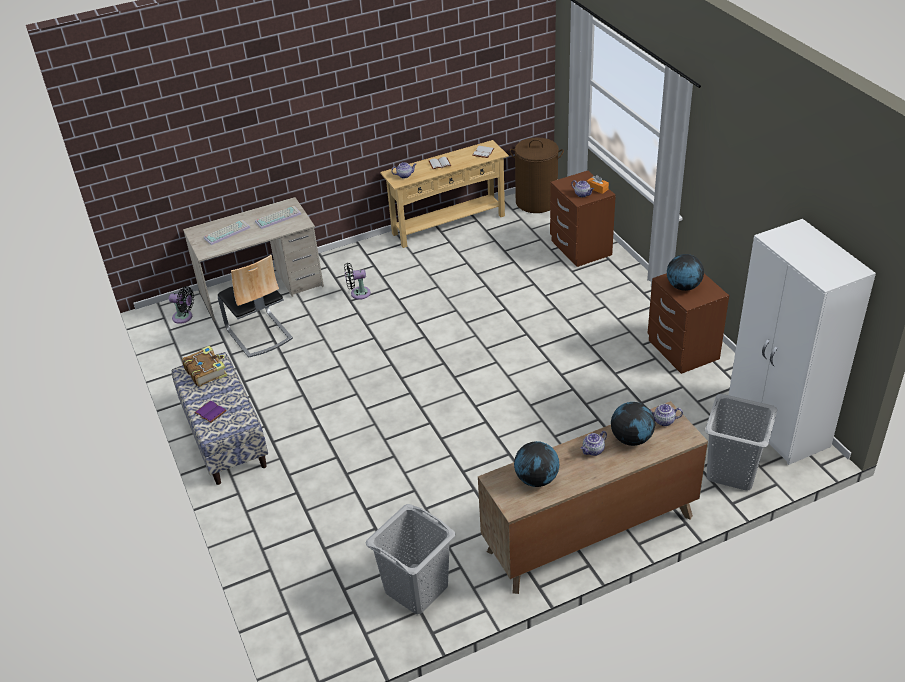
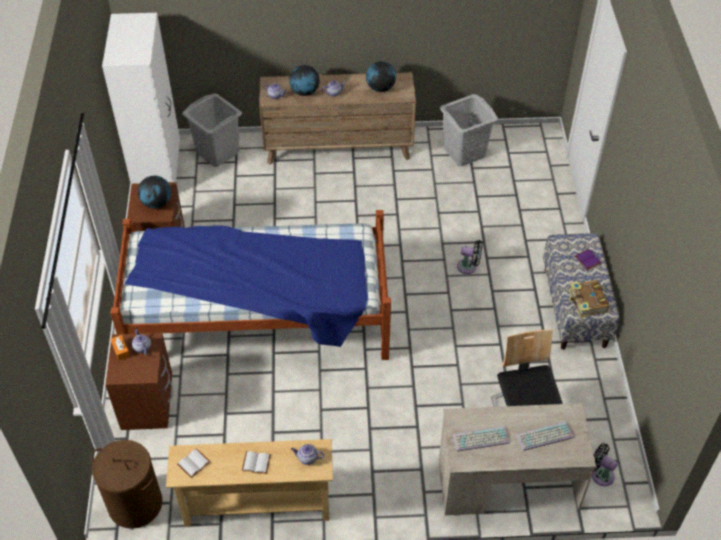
camera: 160 degrees left, 10 degrees up
(358, 293) = (405, 433): black fan -> black fan (469, 267)
(538, 328) = (259, 319): none -> bed

